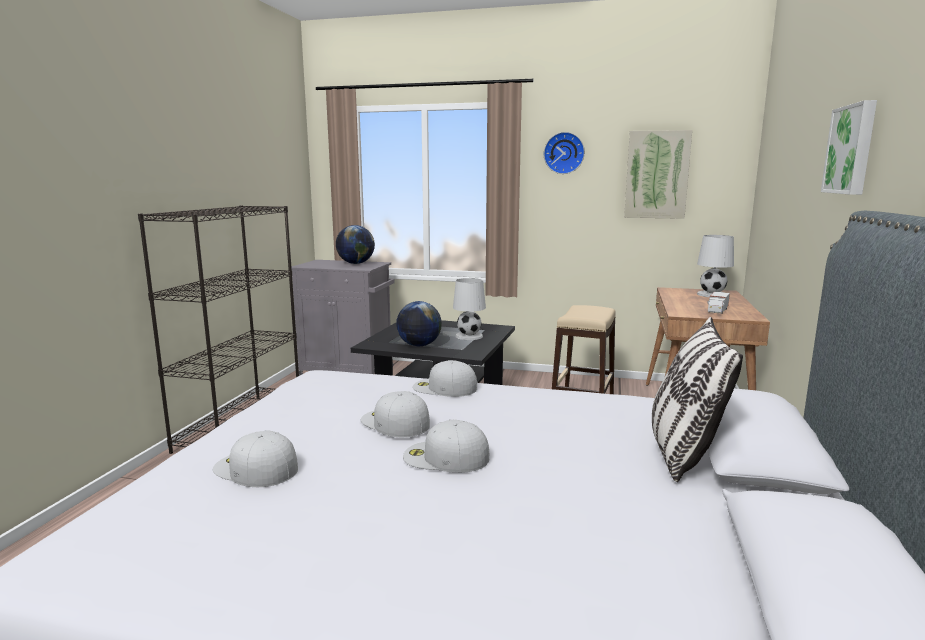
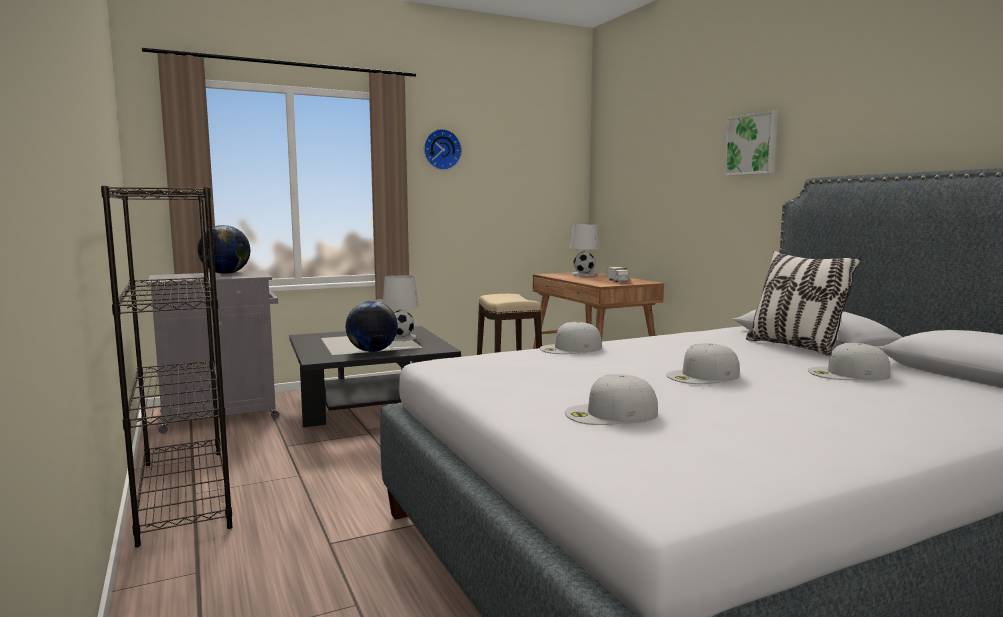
camera: 40 degrees left, 5 degrees down
(394, 422) = (616, 368): white cap -> white cap (848, 374)
(657, 175) = (520, 173): picture -> none

